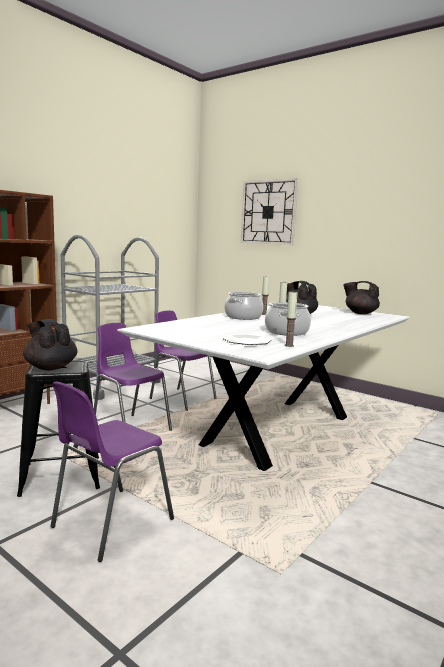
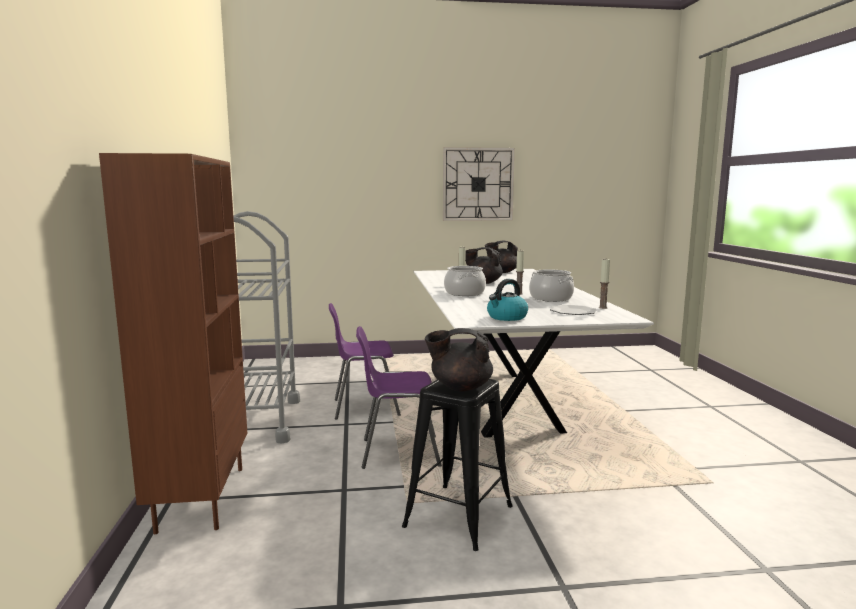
camera: 45 degrees left, 0 degrees up
(109, 523) = (583, 520): purple chair -> none
(179, 332) = (506, 317): none -> kettle
(268, 212) = (349, 170): wall clock -> wall clock (478, 184)

